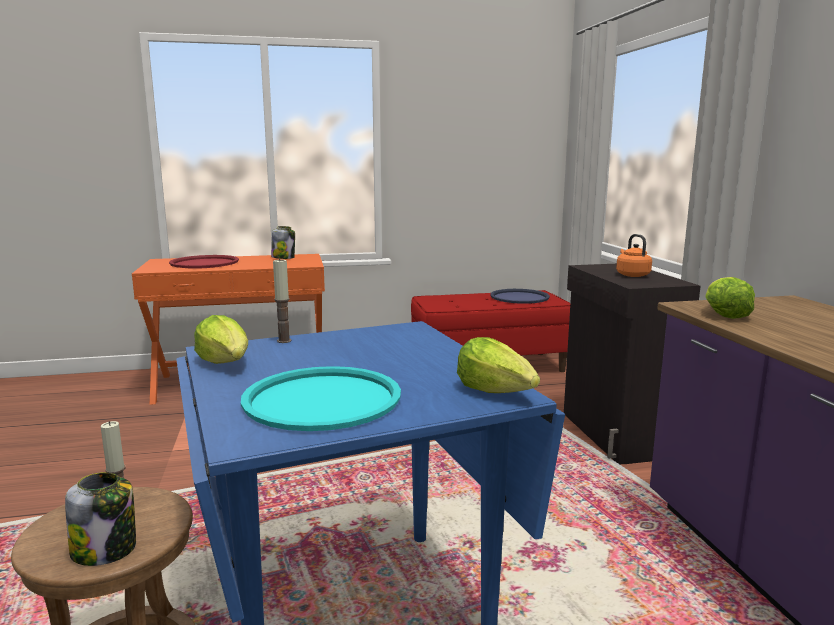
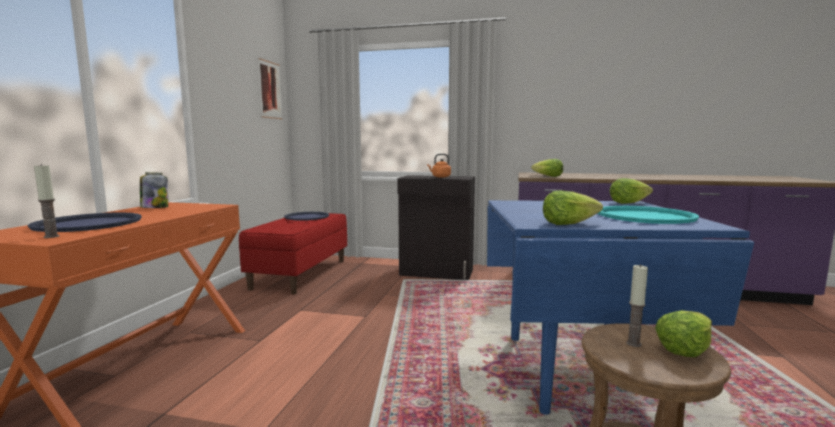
camera: 65 degrees left, 5 degrees down
(106, 550) = (684, 348): jar -> lettuce
(204, 263) = (89, 224): red tray -> blue tray
(284, 341) = (519, 215): candle -> candle (51, 236)
(526, 124) = (270, 90): none -> picture

